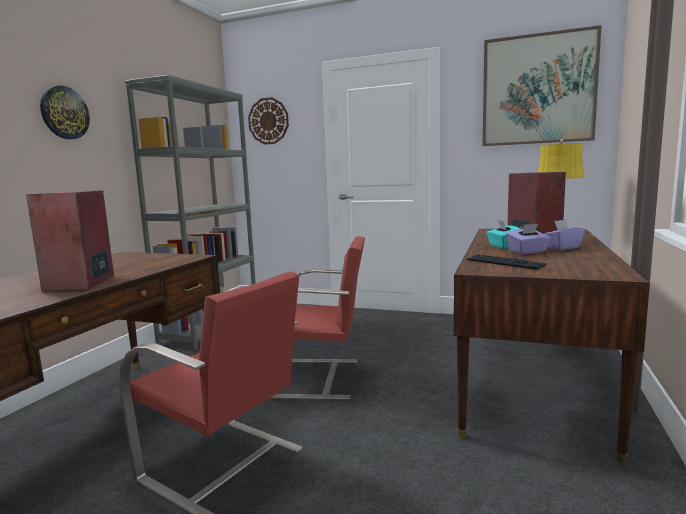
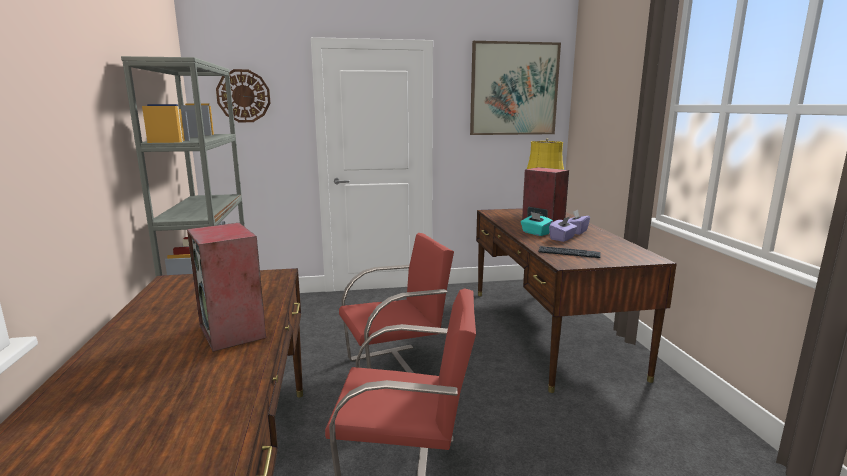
camera: 30 degrees left, 5 degrees up
(64, 113) = (76, 106): wall clock -> none

